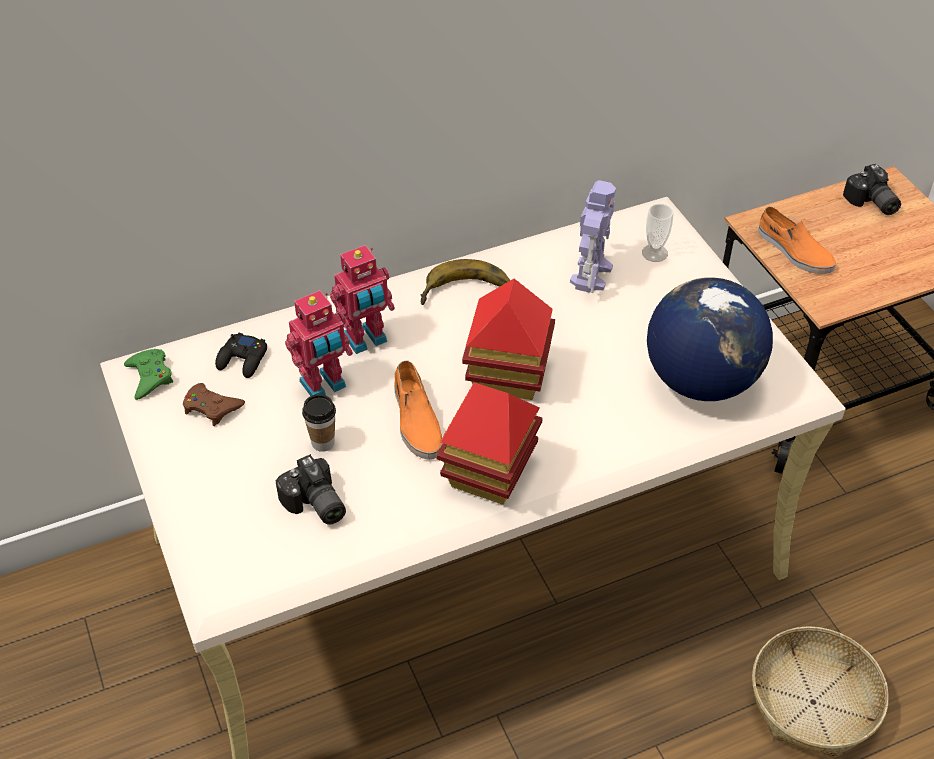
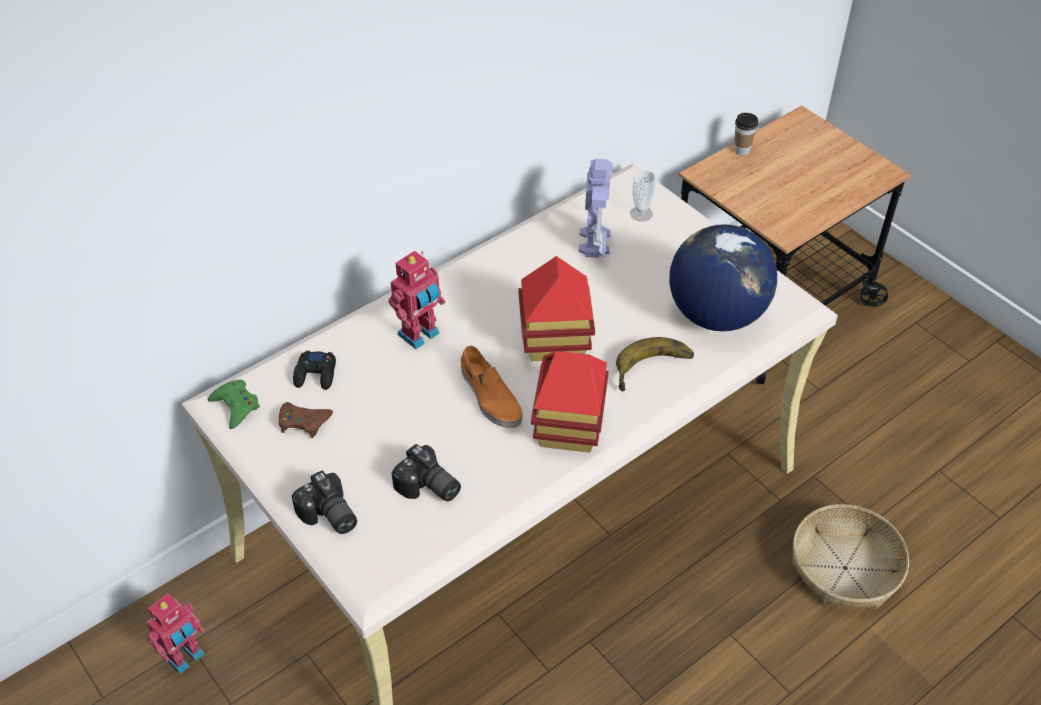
camera: 15 degrees left, 0 degrees up
(323, 442) = (415, 432): cup -> cup (742, 150)
(324, 386) = (398, 383): toy robot -> toy robot (185, 657)
(466, 293) = (493, 278): banana -> banana (655, 371)
(794, 251) = (745, 191): orange shoe -> none
(871, 203) = (794, 140): camera -> camera (328, 516)

